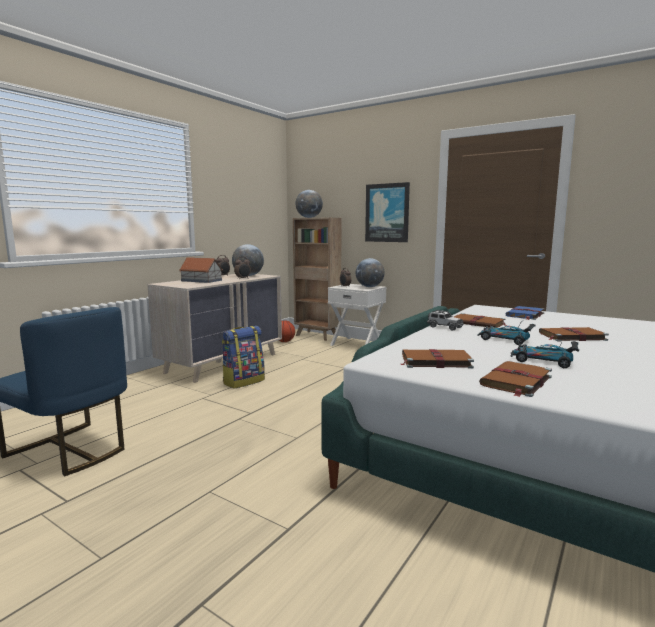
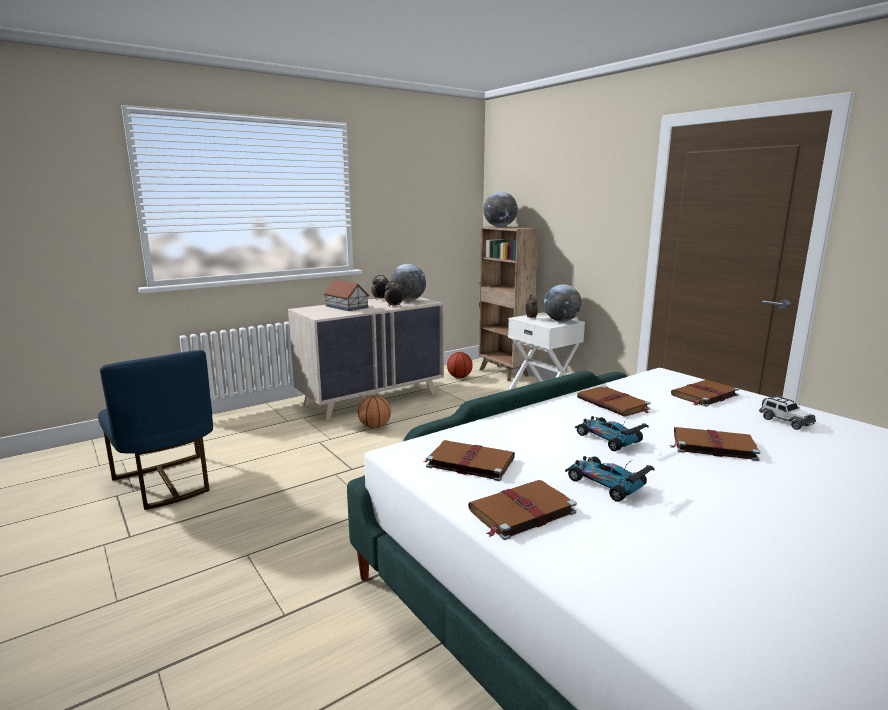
camera: 20 degrees right, 5 degrees up
(243, 381) = (374, 427): backpack -> basketball
(387, 213) = (591, 225): picture -> none
(444, 327) = (559, 406): toy car -> toy car (785, 421)
(525, 315) = (704, 395): blue book -> brown book

